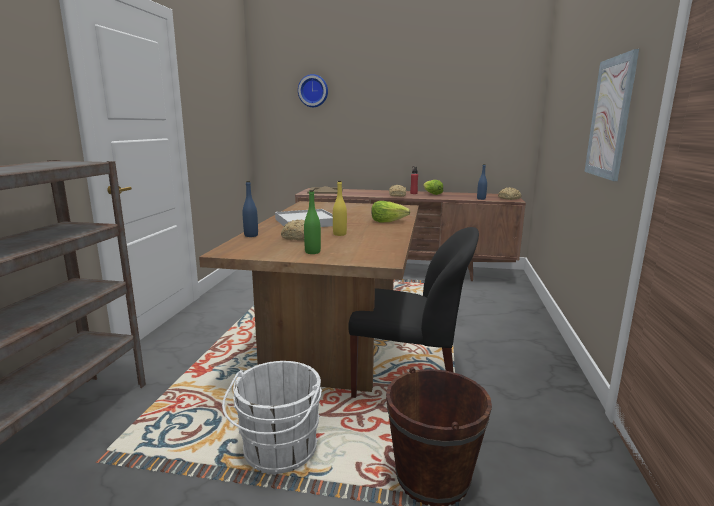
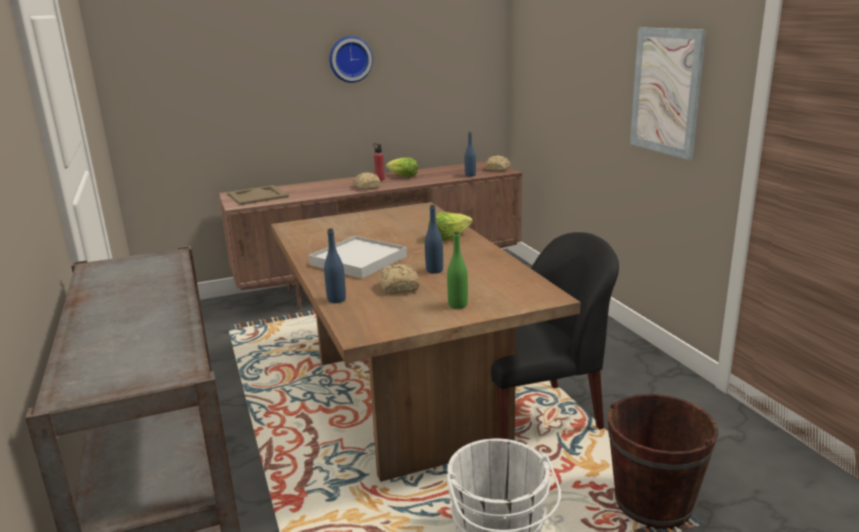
camera: 30 degrees left, 5 degrees up
(313, 91) = (206, 46): wall clock -> wall clock (350, 59)
(339, 234) = (434, 270): yellow bottle -> blue bottle

